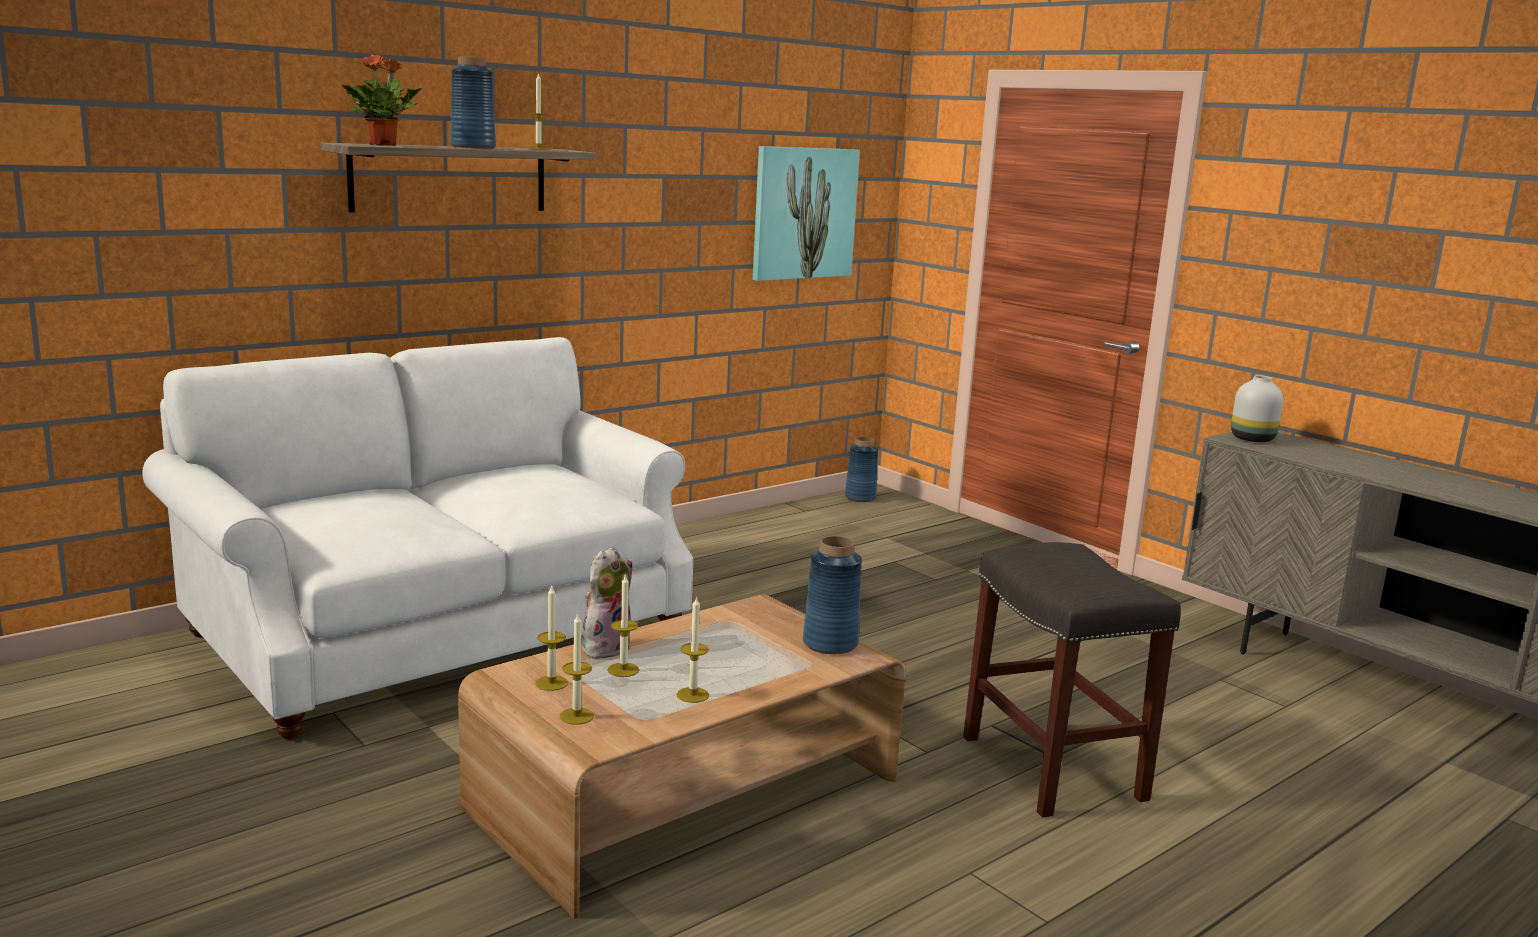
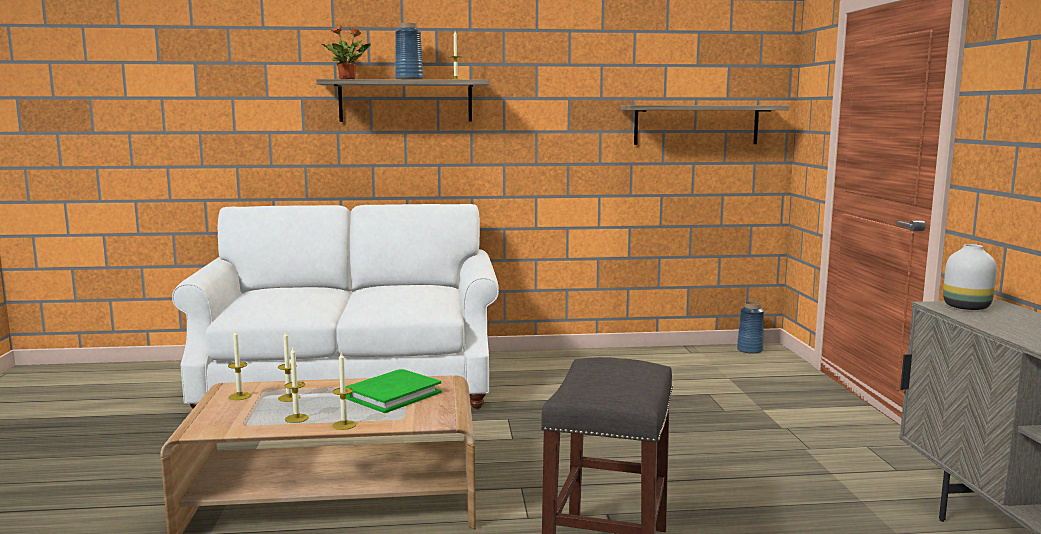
camera: 35 degrees right, 5 degrees down
(576, 716) = (216, 414): candle -> candle (344, 425)
(605, 647) = (305, 385): plush toy -> none
(743, 636) = (393, 395): none -> green book
(804, 213) = (696, 125): picture -> shelf
(830, 643) = (439, 409): blue vase -> none

